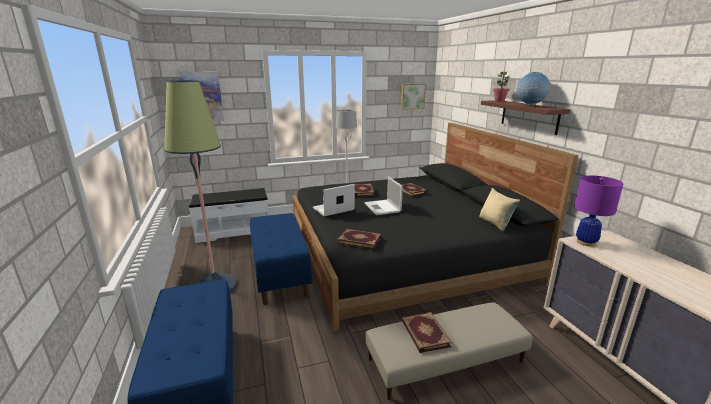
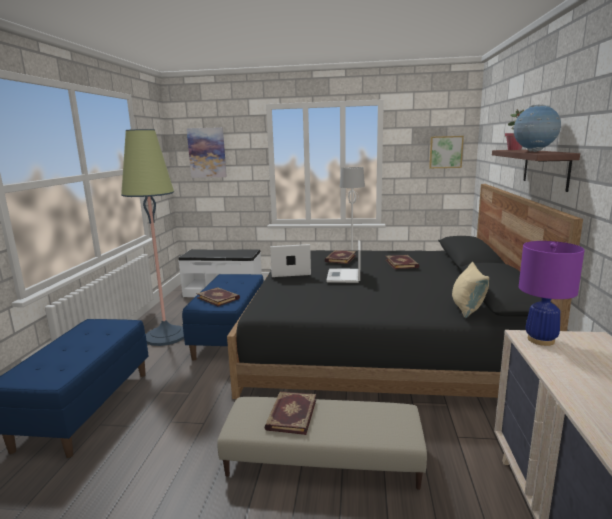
camera: 25 degrees right, 5 degrees down
(359, 240) = (279, 302): book -> book (218, 298)

